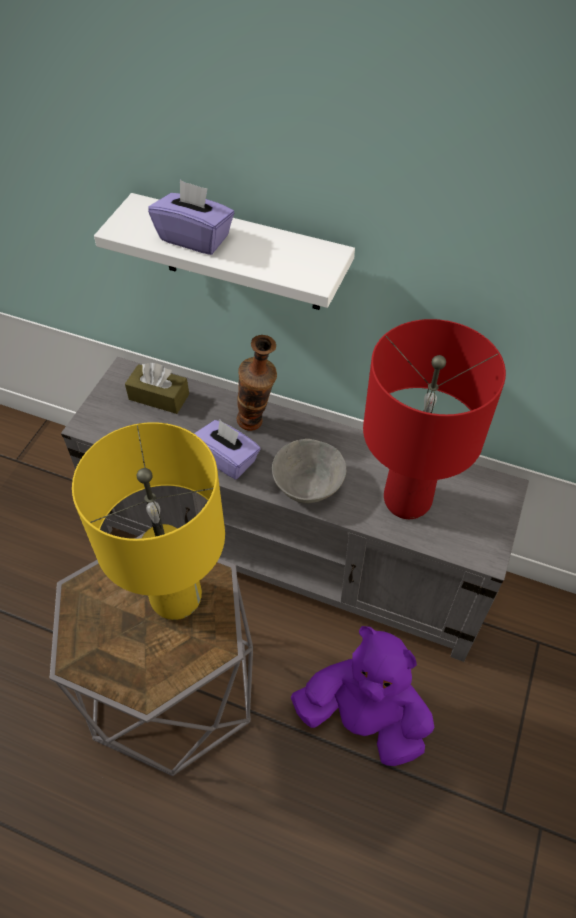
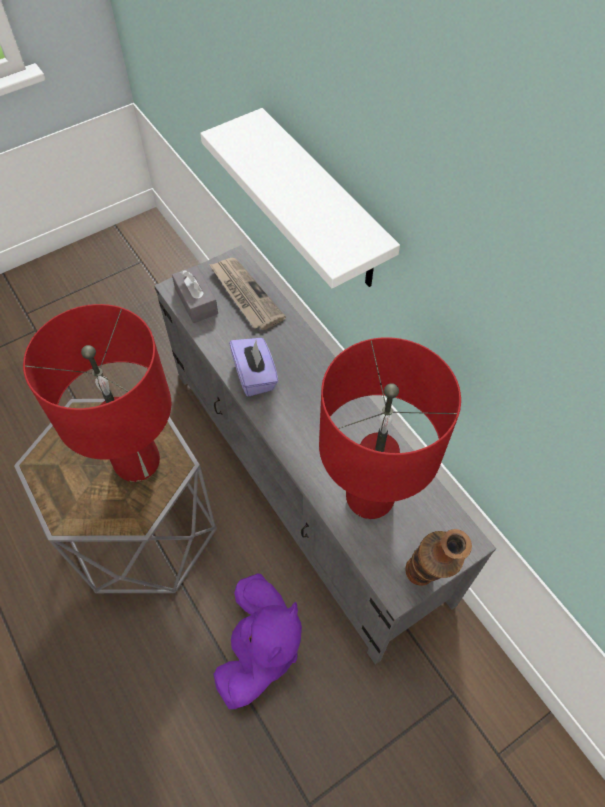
camera: 35 degrees right, 5 degrees up
(116, 425) = (196, 301): none -> grey tissue box
(159, 396) = (245, 295): brown tissue box -> newspaper
(175, 598) = (137, 462): yellow table lamp -> red table lamp
(195, 238) = (273, 171): purple tissue box -> none
(257, 425) = (300, 361): vase -> vase (424, 581)
(308, 487) = (298, 436): grey bowl -> none
(363, 718) = (259, 651): purple plush toy -> purple plush toy turned 45 degrees clockwise

